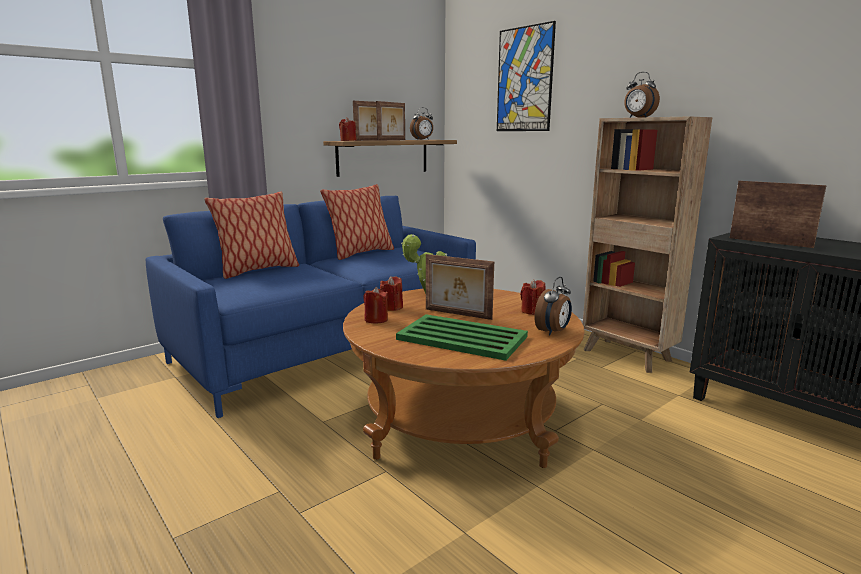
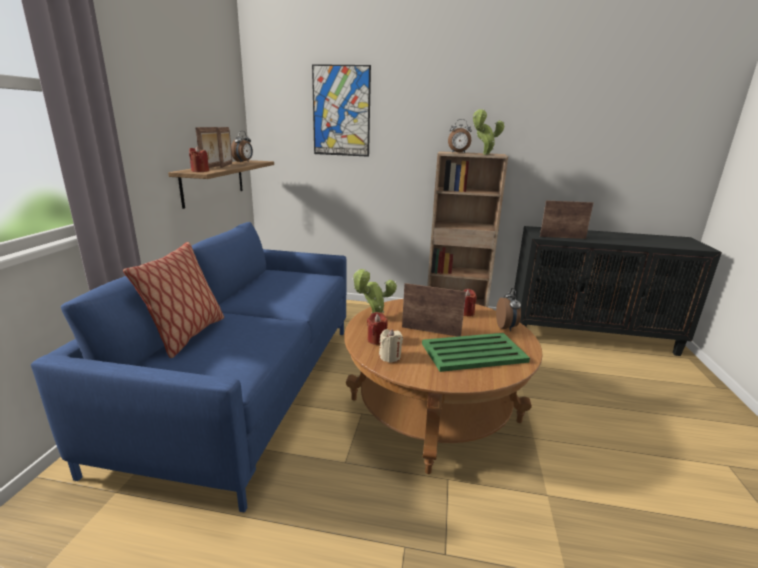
camera: 40 degrees left, 5 degrees up
(360, 253) = (251, 287): pillow -> none
(376, 320) = (390, 357): red candle -> beige candle
(457, 314) = (431, 331): picture frame -> picture frame turned 150 degrees counterclockwise
(661, 116) = (484, 154): none -> potted plant

